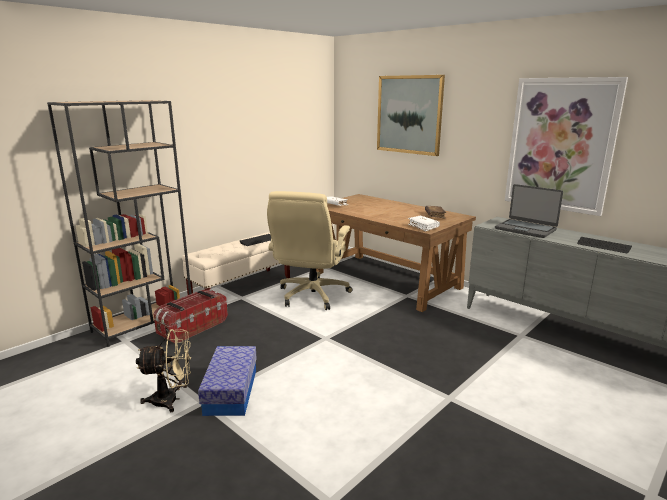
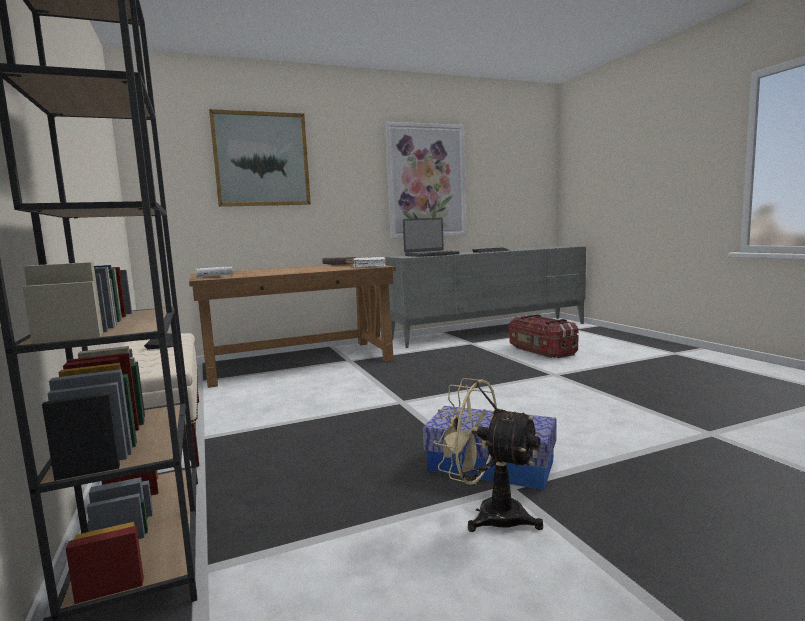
camera: 65 degrees left, 10 degrees down
(171, 400) = (489, 514): beige fan -> beige fan turned 75 degrees counterclockwise
(192, 328) = (250, 486): storage box -> storage box (541, 351)
(310, 297) = (279, 397): beige office chair -> none

